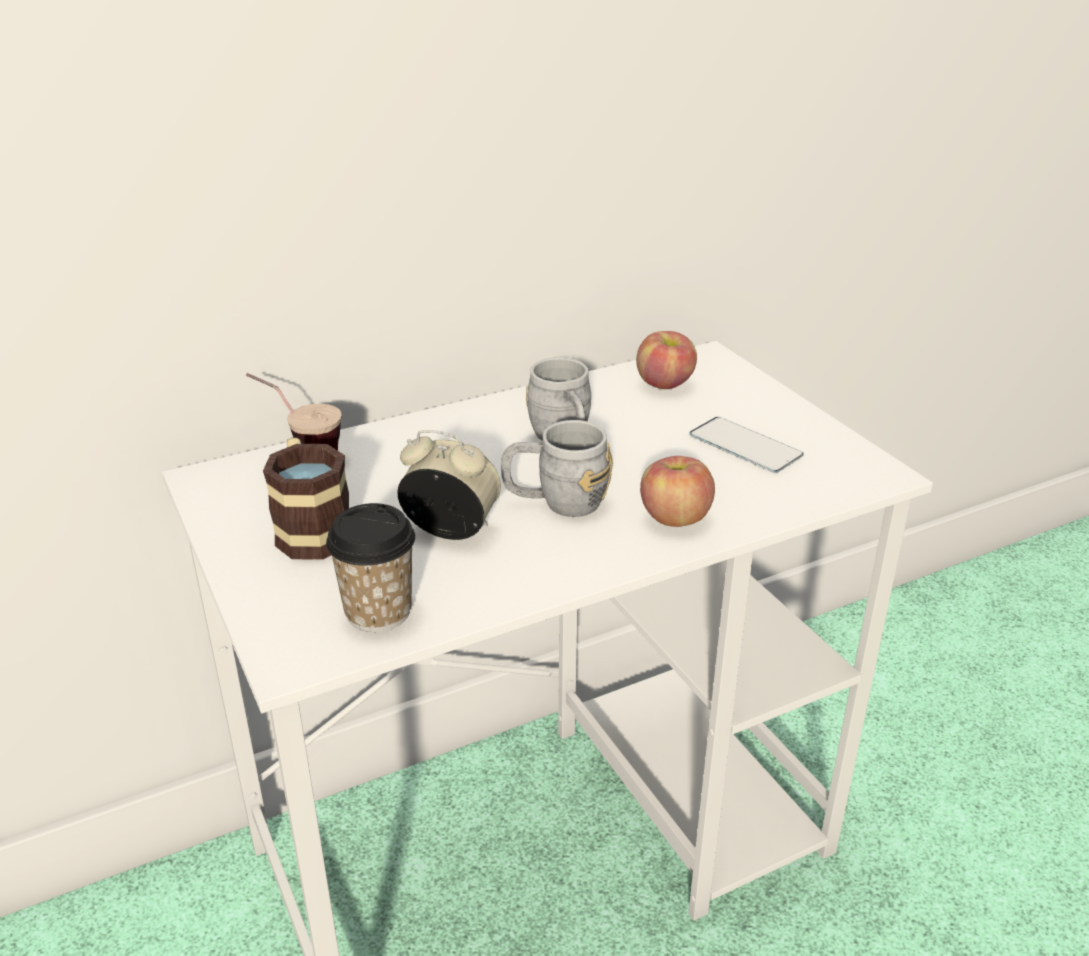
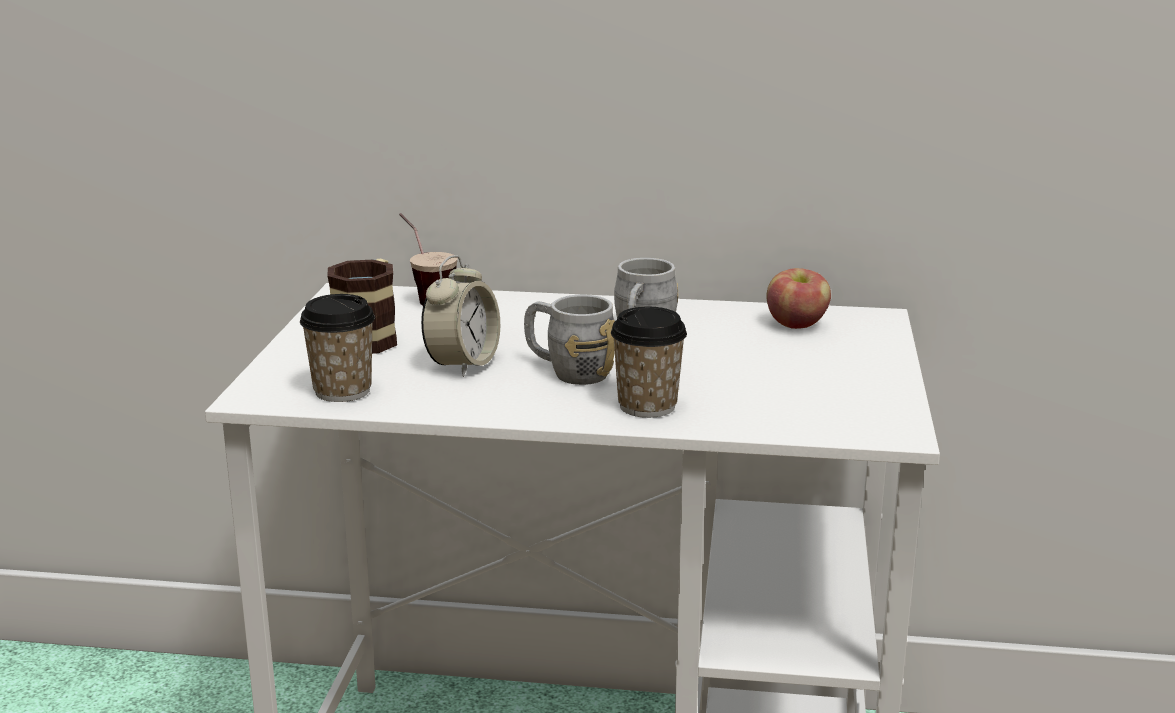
camera: 35 degrees right, 10 degrees down
(451, 530) = (462, 364): alarm clock -> alarm clock turned 60 degrees clockwise
(674, 518) = (647, 406): apple -> cup
(745, 445) = (796, 381): phone -> none

